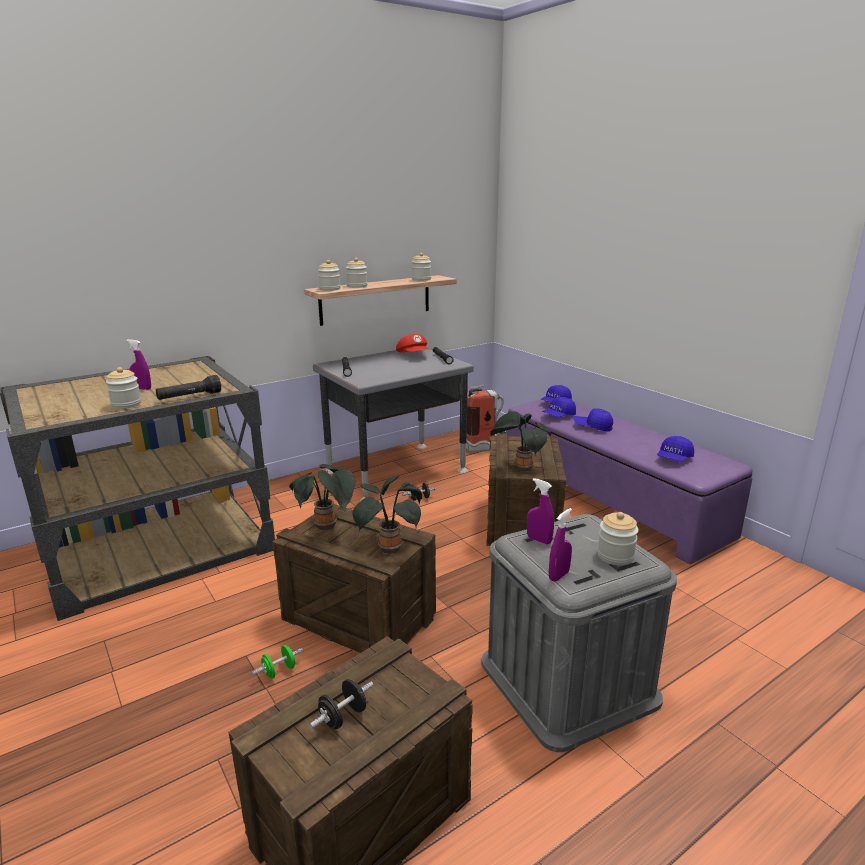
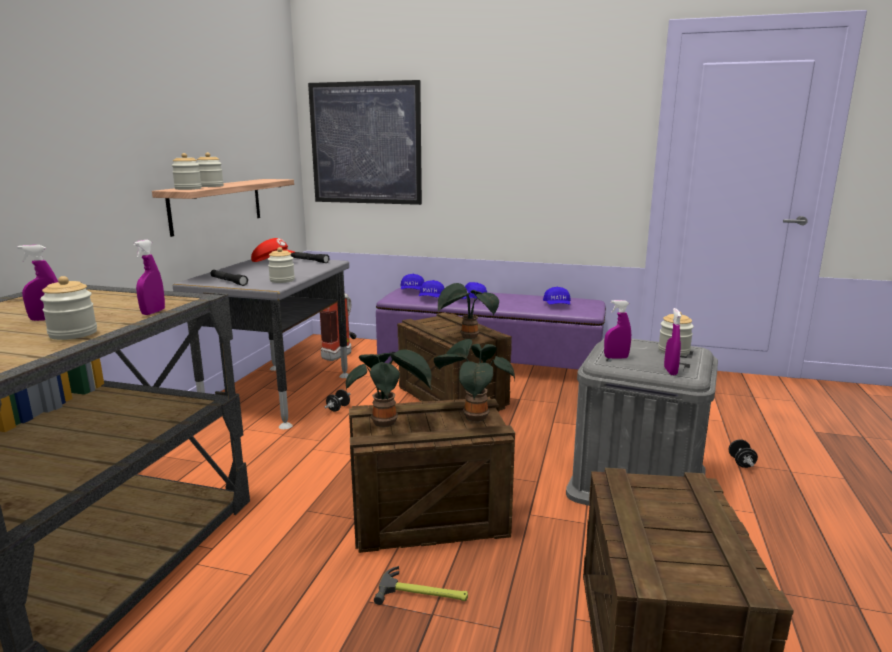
camera: 40 degrees left, 5 degrees down
(189, 397) = (153, 312): black flashlight -> purple spray bottle
(279, 671) = (423, 594): green dumbbell -> hammer
(343, 717) = (670, 533): black dumbbell -> black dumbbell (741, 462)
(421, 279) = (261, 181): jar -> jar (282, 280)
(544, 244) = (365, 143): none -> picture

